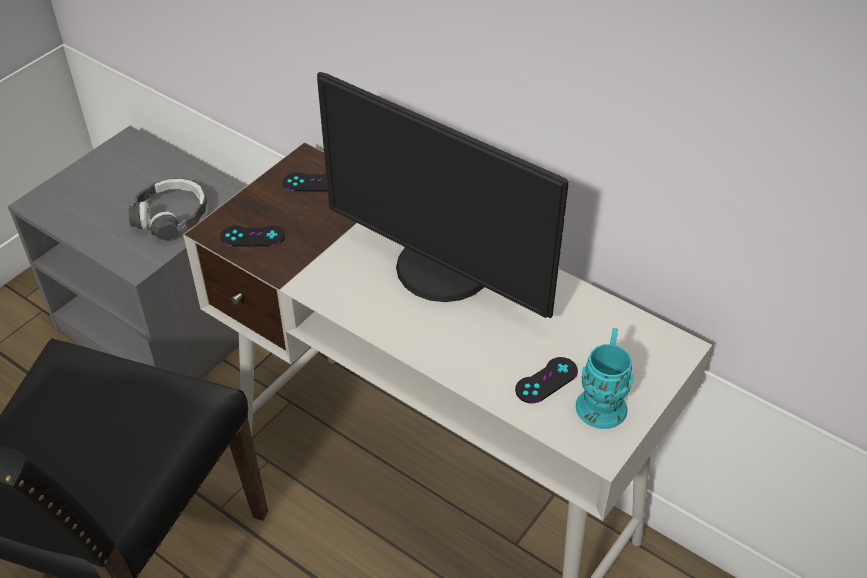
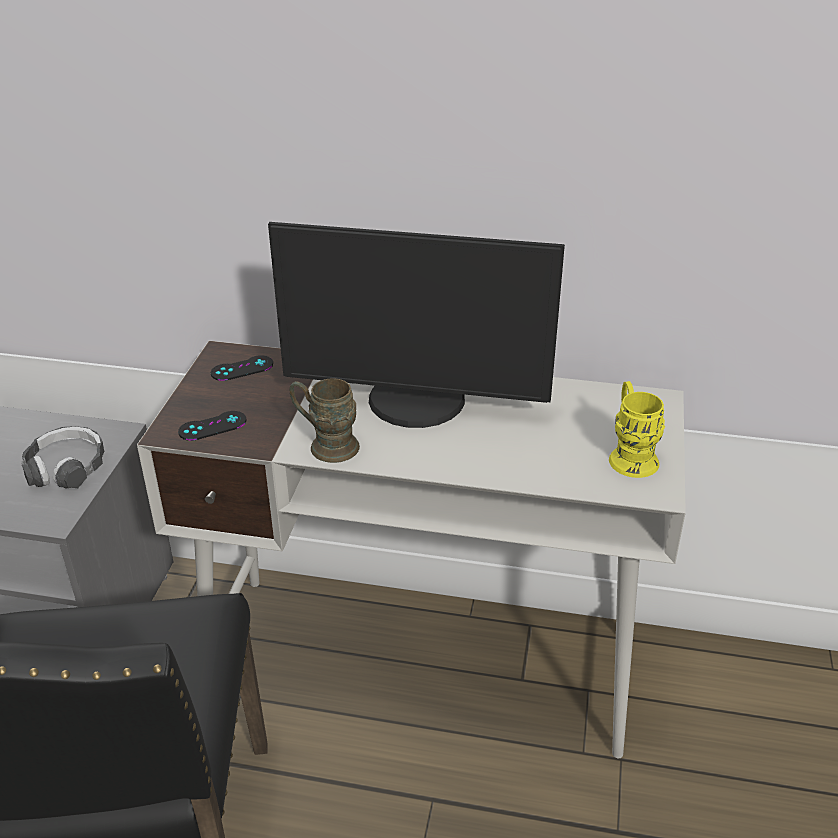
camera: 25 degrees left, 10 degrees down
(333, 289) = (326, 445): none -> brown mug
(546, 380) = (572, 456): black game controller -> none
(602, 399) = (630, 455): turquoise mug -> yellow mug

